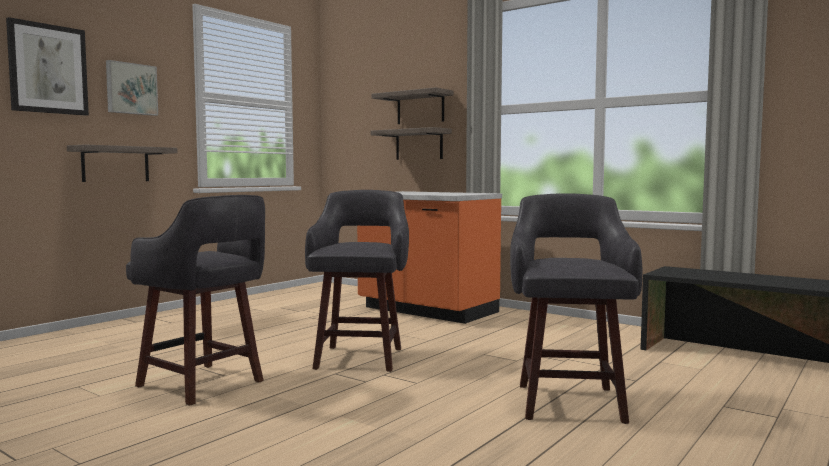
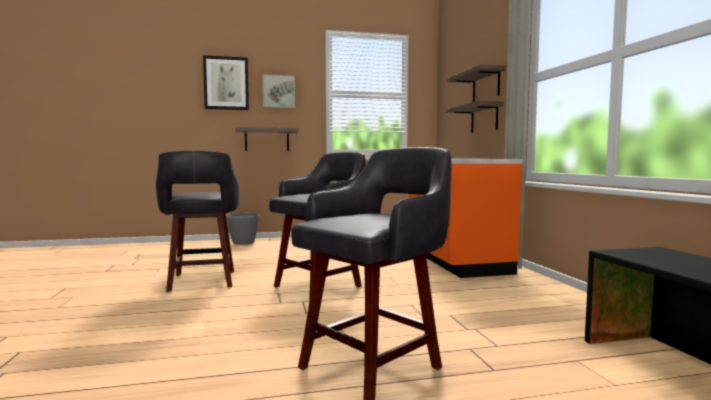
camera: 40 degrees right, 0 degrees up
(102, 331) = (243, 242): none -> grey bucket

